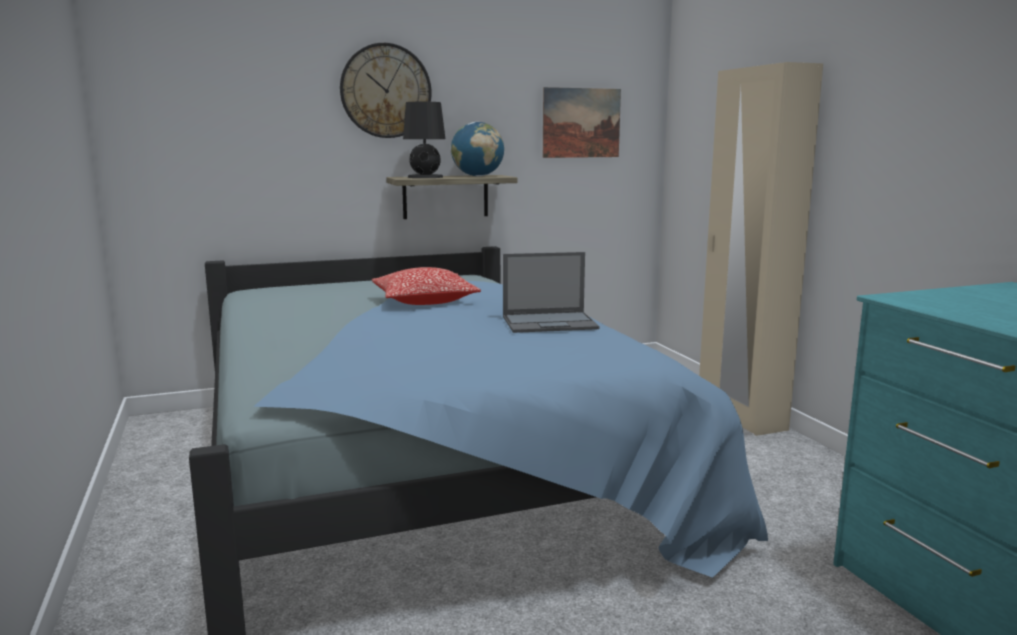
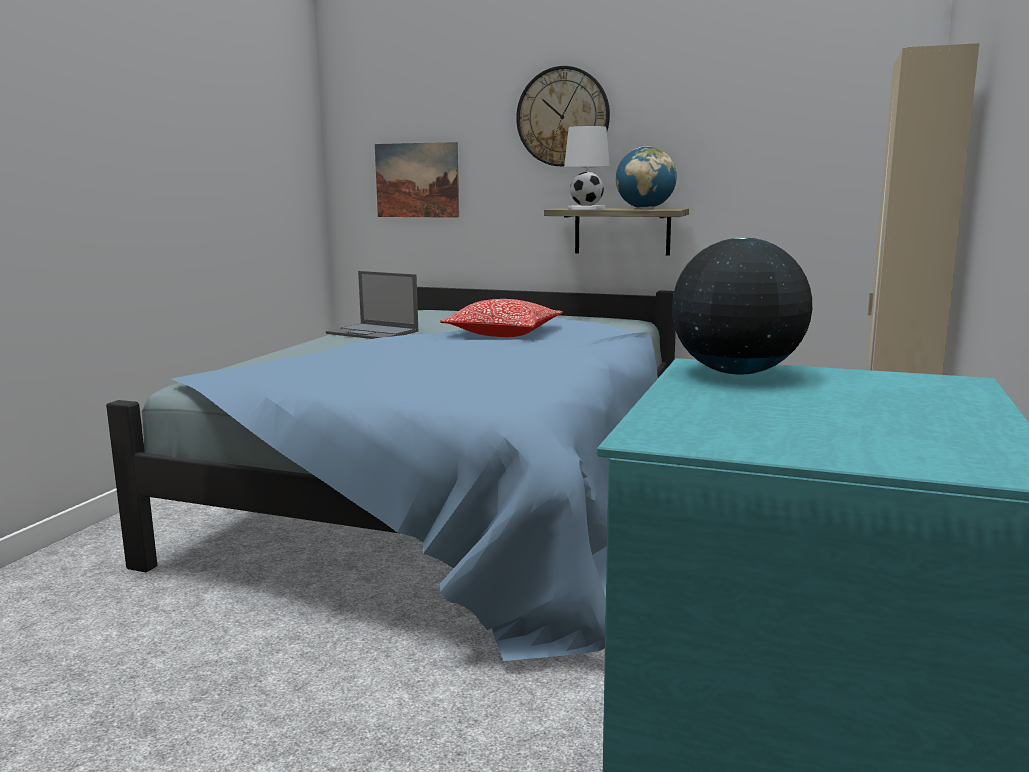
camera: 40 degrees right, 0 degrees up
(424, 177) = (586, 208): black table lamp -> white table lamp
(550, 323) = (533, 364): laptop -> laptop (373, 332)
(581, 123) = (799, 145): picture -> picture (417, 180)
(929, 299) = (736, 373): none -> globe

